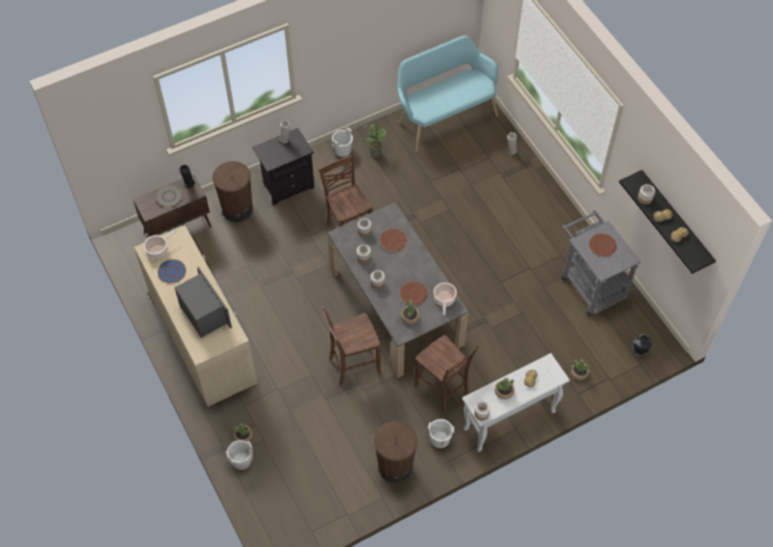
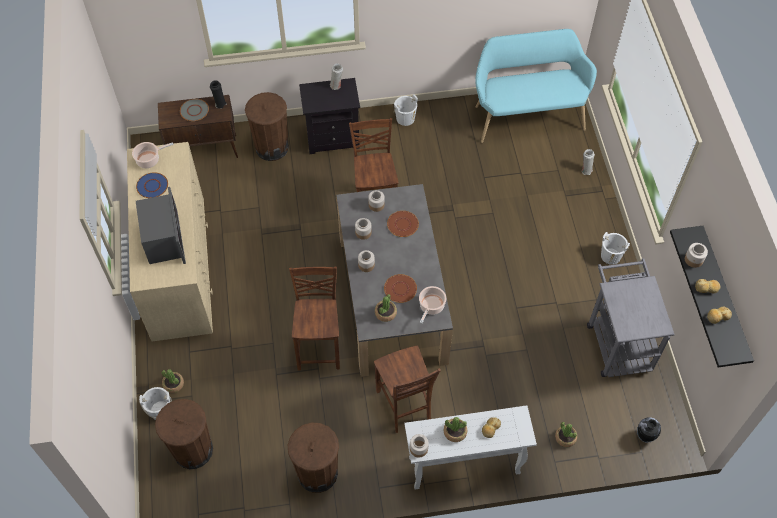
camera: 20 degrees right, 0 degrees up
(284, 483) = (193, 450): none -> brown trash can
(353, 365) = (320, 347): brown chair -> brown chair turned 90 degrees clockwise
(376, 151) = (439, 130): potted plant -> none
(440, 439) = (378, 460): white bucket -> white bucket (610, 256)
(602, 245) = (636, 301): brown plate -> none

